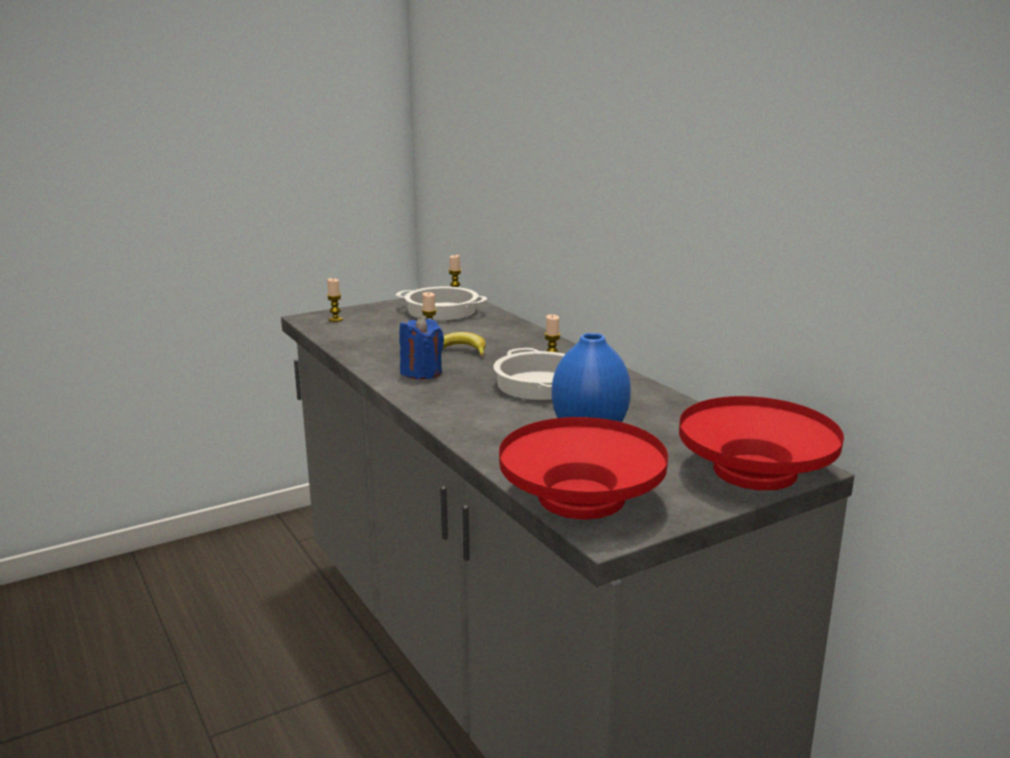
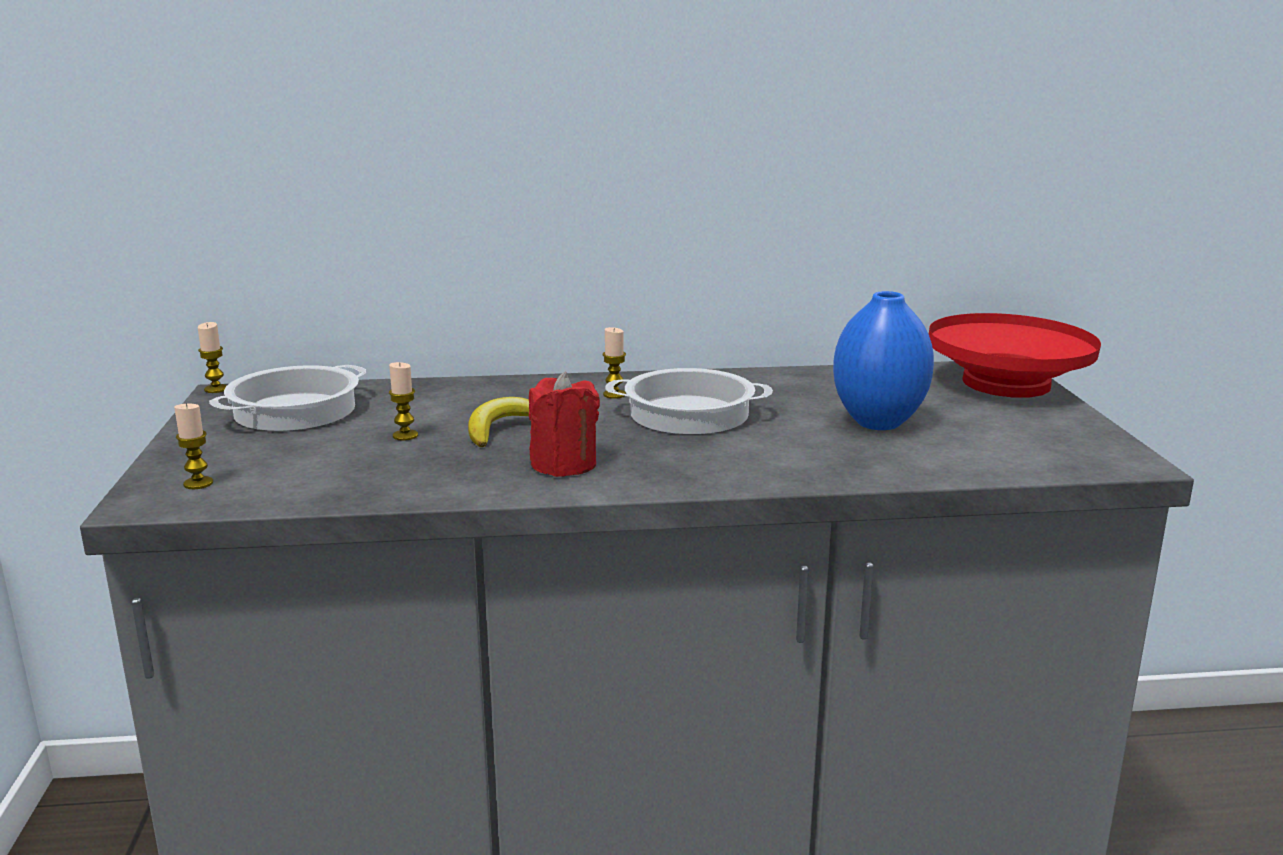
camera: 65 degrees left, 0 degrees up
(421, 372) = (564, 464): blue candle -> red candle
(581, 499) = (1045, 457): red bowl -> none

